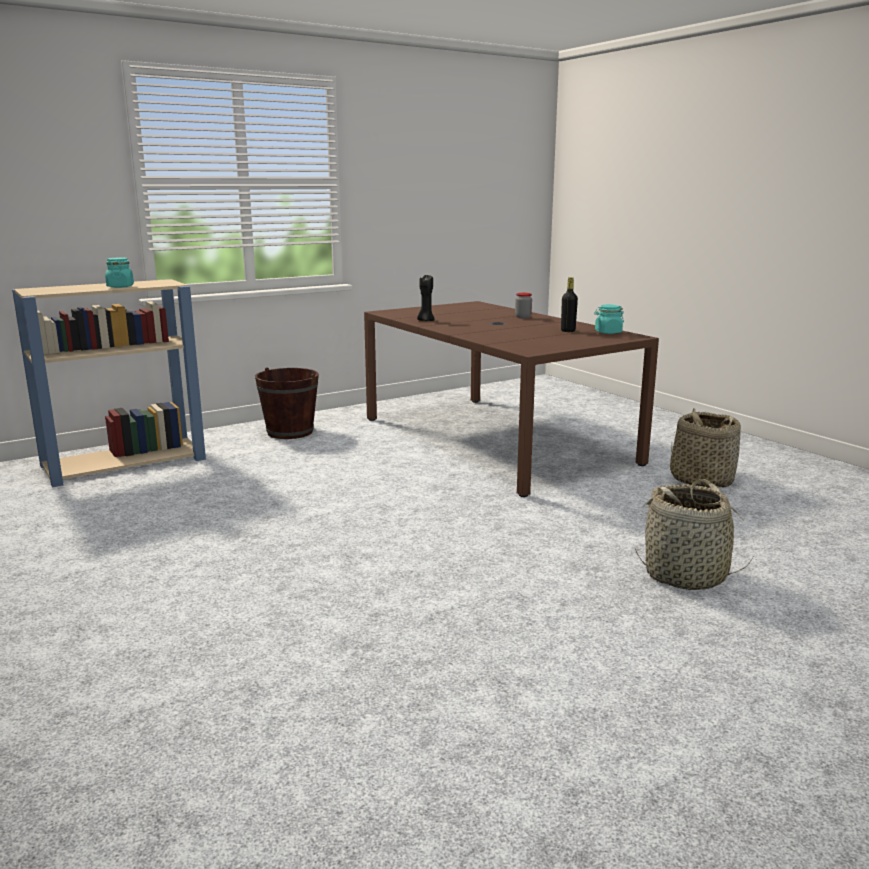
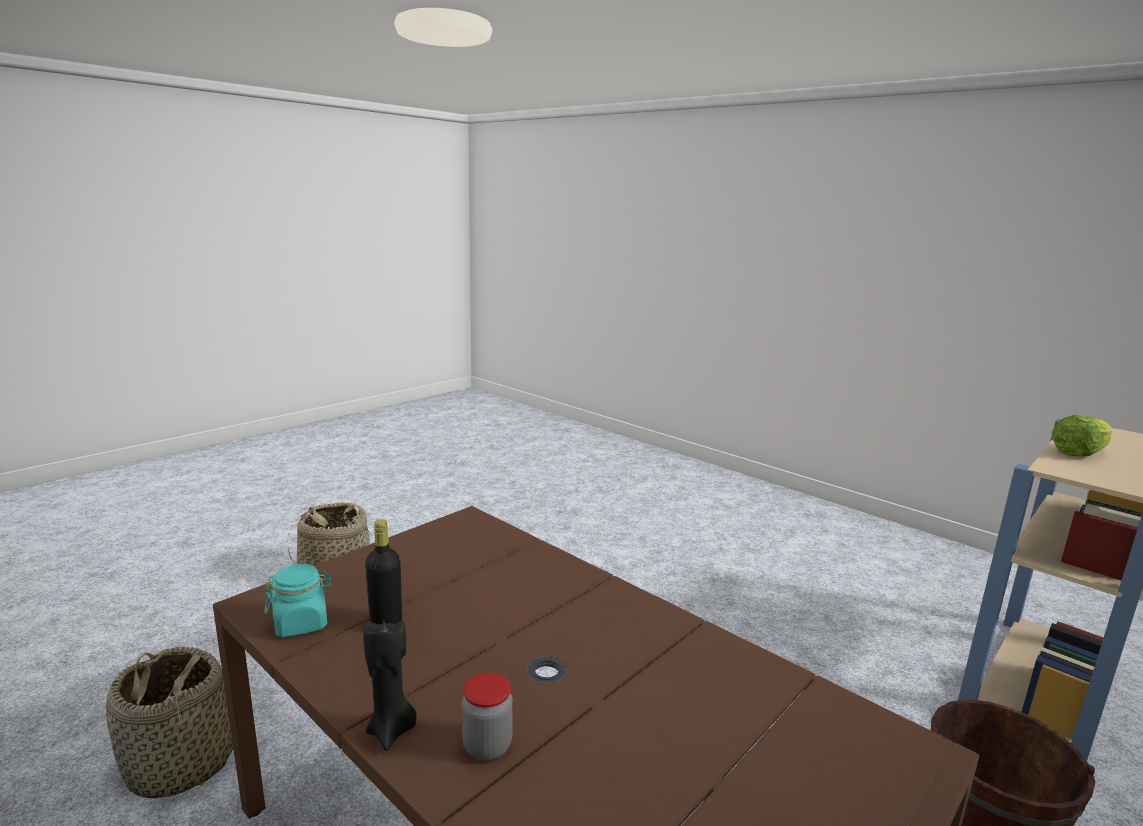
camera: 165 degrees right, 0 degrees up
(120, 286) = (1079, 453): turquoise jar -> lettuce
(425, 320) = (725, 668): black candle -> black candle (392, 731)

